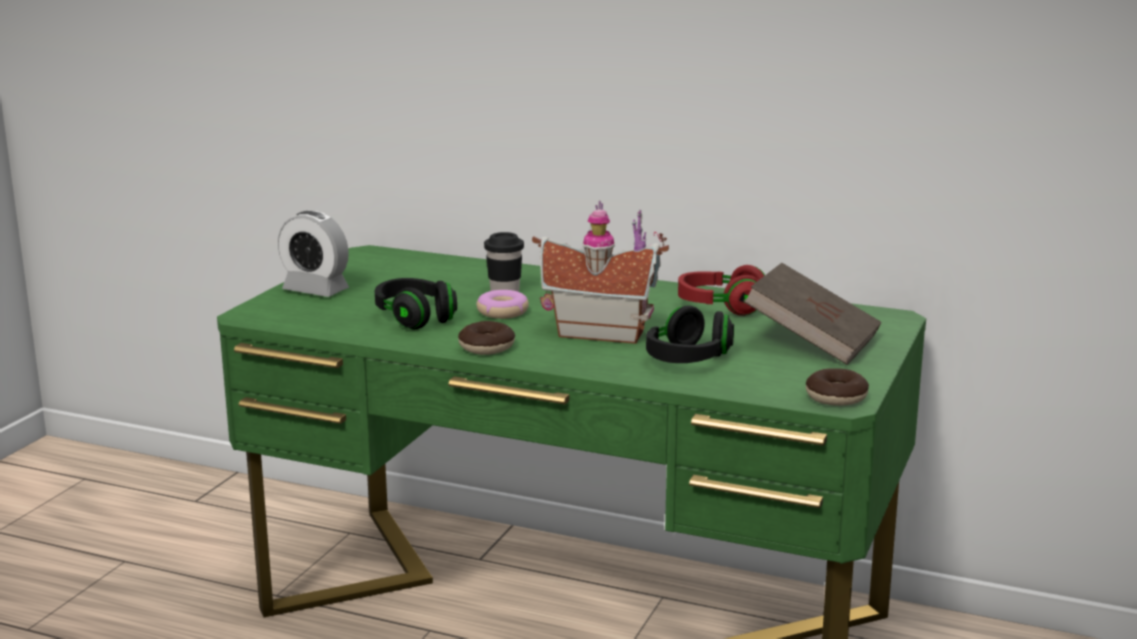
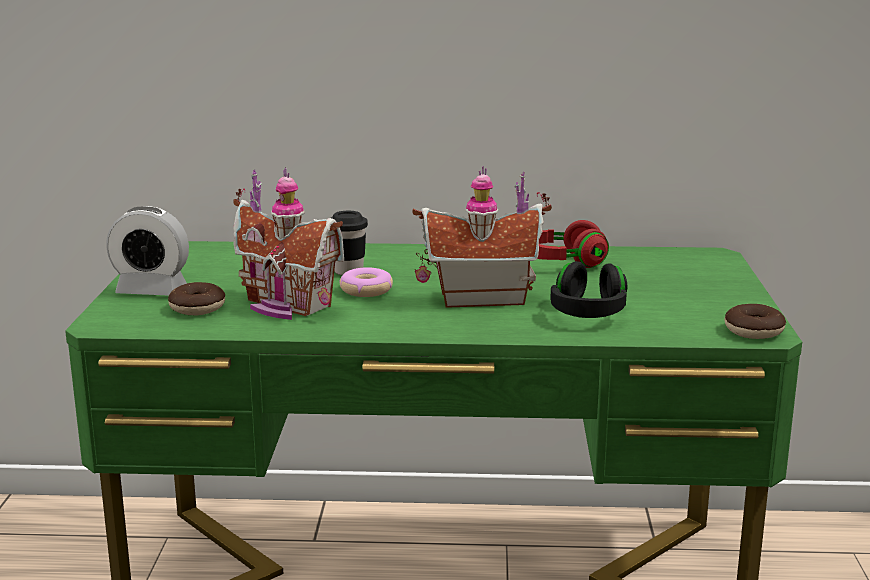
camera: 20 degrees left, 0 degrees up
(415, 318) = (285, 306): black headphones -> toy house
(486, 347) = (387, 326): donut -> donut (197, 308)
(812, 342) = (675, 284): brown book -> none

